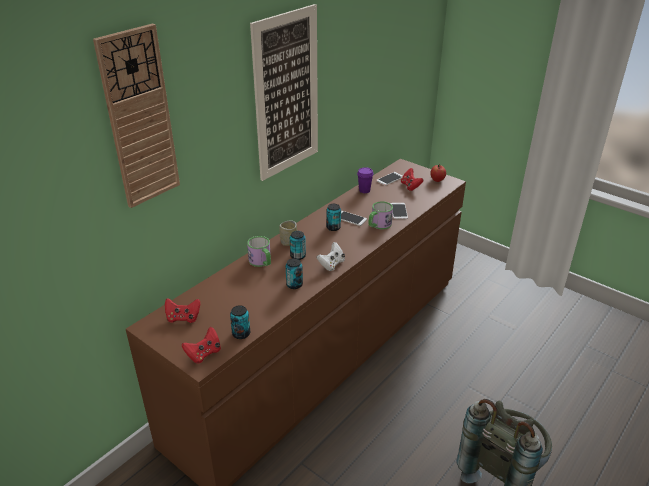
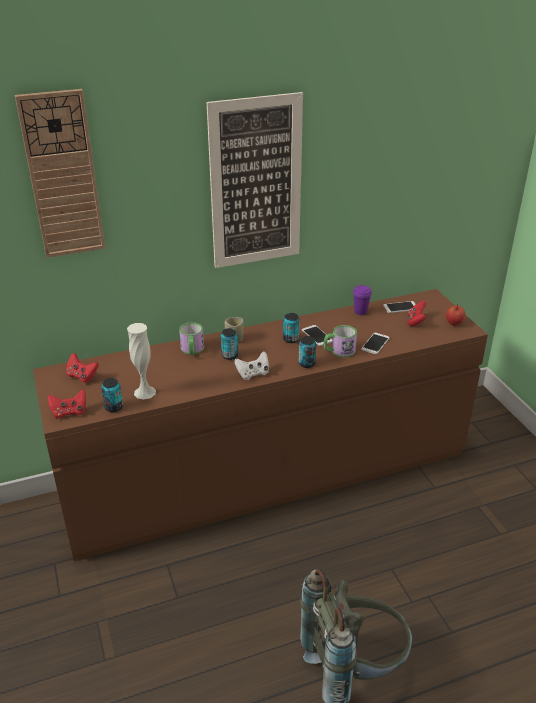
camera: 30 degrees right, 0 degrees up
(256, 311) = (145, 392): none -> white vase
(294, 285) = (200, 381): can -> can (306, 364)

